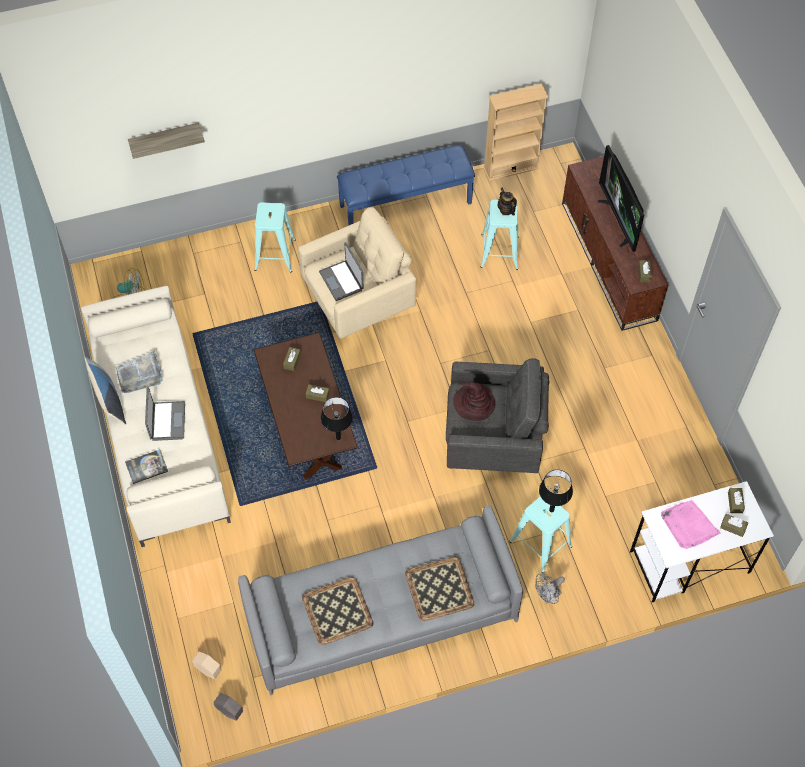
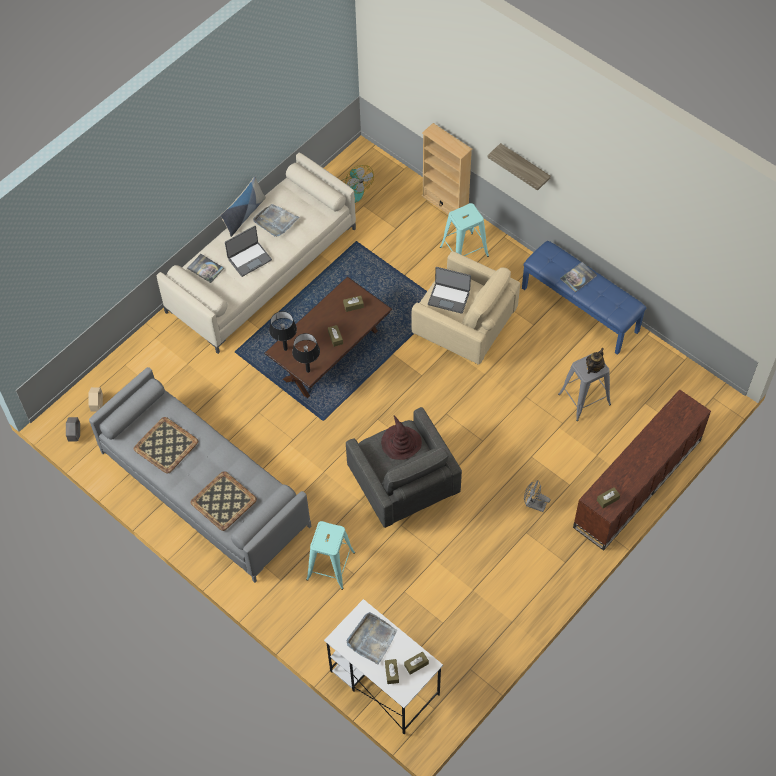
camera: 60 degrees right, 0 degrees up
(165, 139) = (440, 101): shelf -> shelf (524, 167)
(342, 280) = (449, 298): laptop -> laptop turned 105 degrees counterclockwise
(397, 173) = (578, 277): none -> book
(499, 252) = (584, 399): turquoise stool -> grey stool
(510, 168) = (677, 363): beige bookcase -> beige bookcase (445, 203)
(548, 596) = (288, 593): grey fan -> grey fan (534, 504)
(551, 510) = (331, 539): black table lamp -> black table lamp (285, 349)
(619, 221) = (649, 455): television -> none
(688, 526) = (371, 639): pink tray -> grey tray

